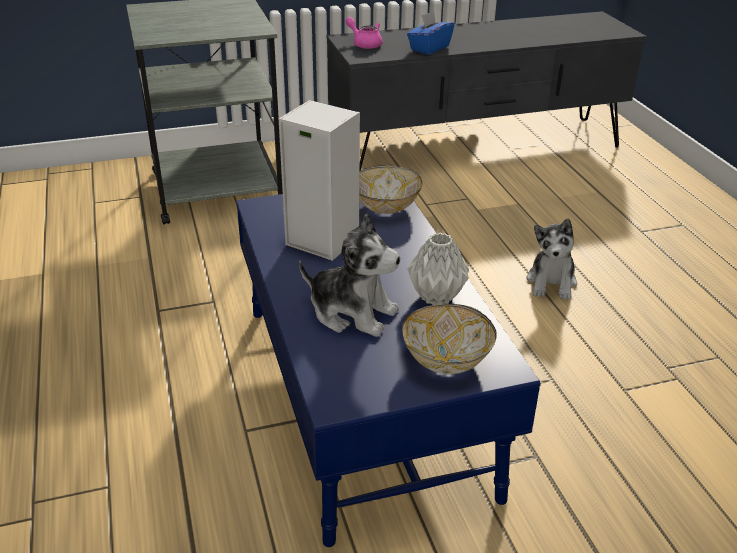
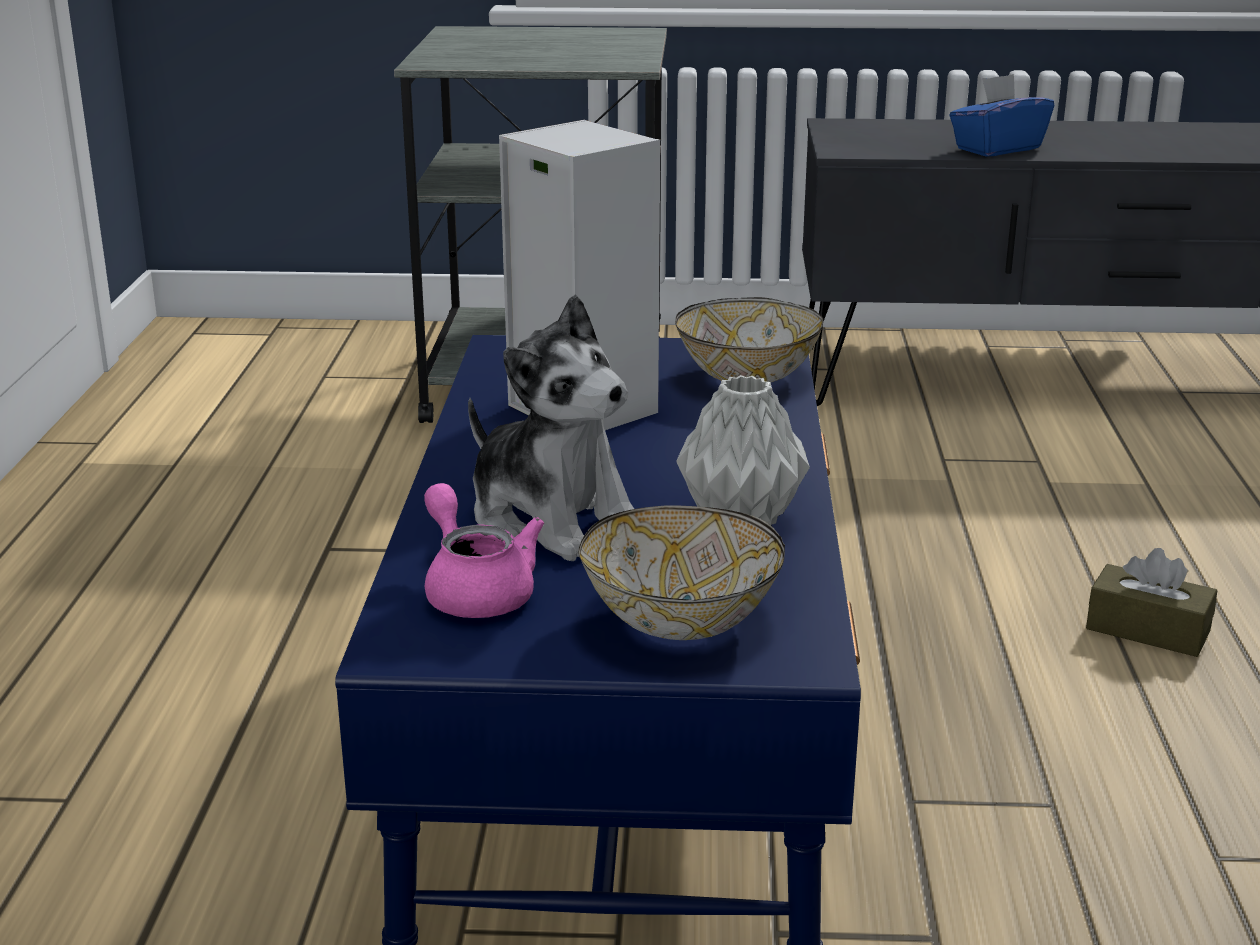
camera: 20 degrees right, 10 degrees down
(365, 44) = (871, 134): pink teapot -> pink teapot (476, 590)
(551, 282) = (1147, 630): plush toy -> brown tissue box

